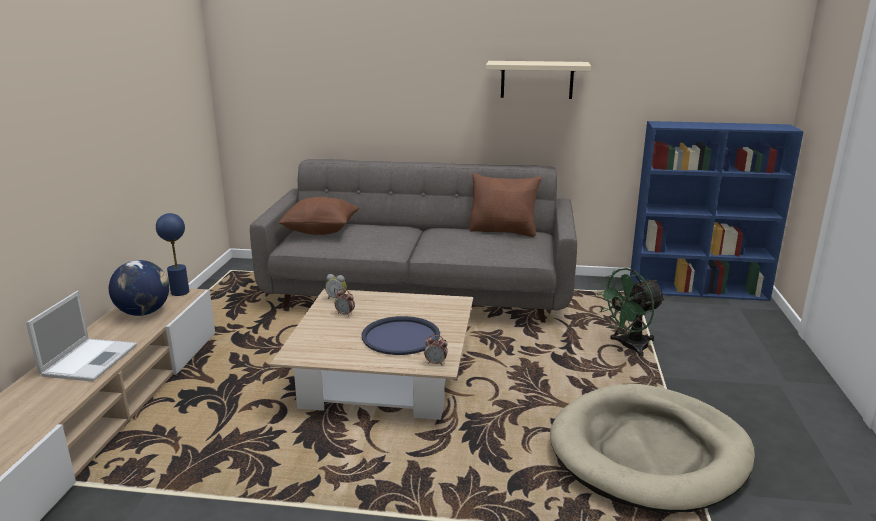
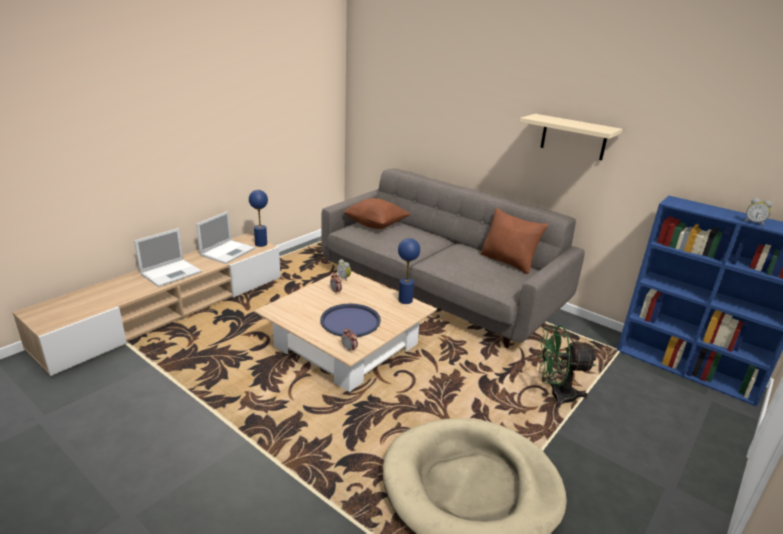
camera: 30 degrees right, 5 degrees up
(144, 312) = (228, 251): globe -> laptop
(432, 299) = (405, 300): none -> blue table lamp
(737, 127) = (754, 223): none -> alarm clock

